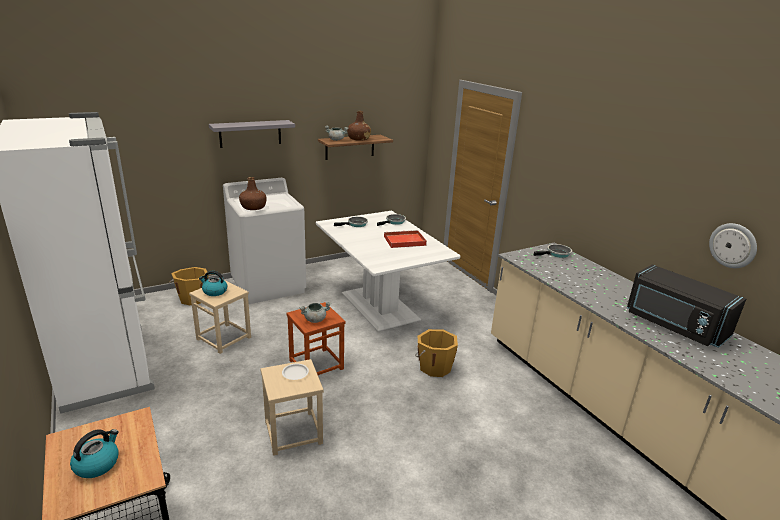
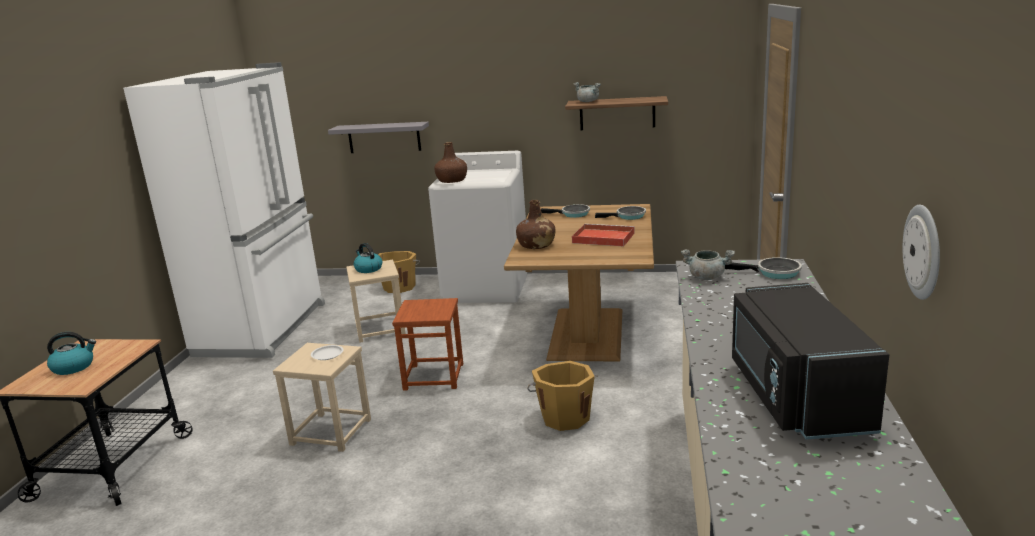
camera: 40 degrees right, 5 degrees down
(250, 133) = (479, 93): grey shelf -> grey shelf (384, 137)
(315, 319) = (420, 312): grey cooking pot -> grey cooking pot (707, 277)
(359, 139) = (620, 100): brown bottle -> brown bottle (536, 245)
(380, 305) = (588, 334): white dining table -> brown dining table

